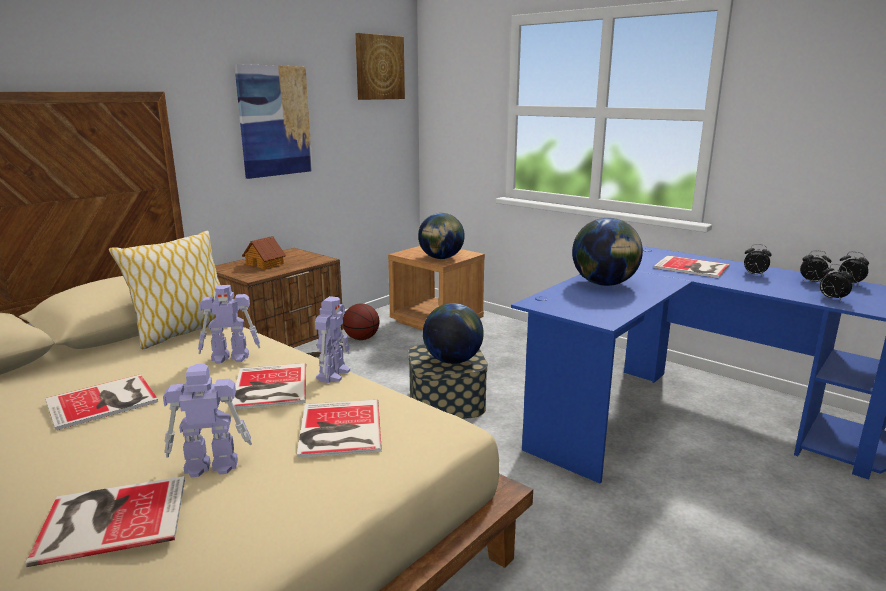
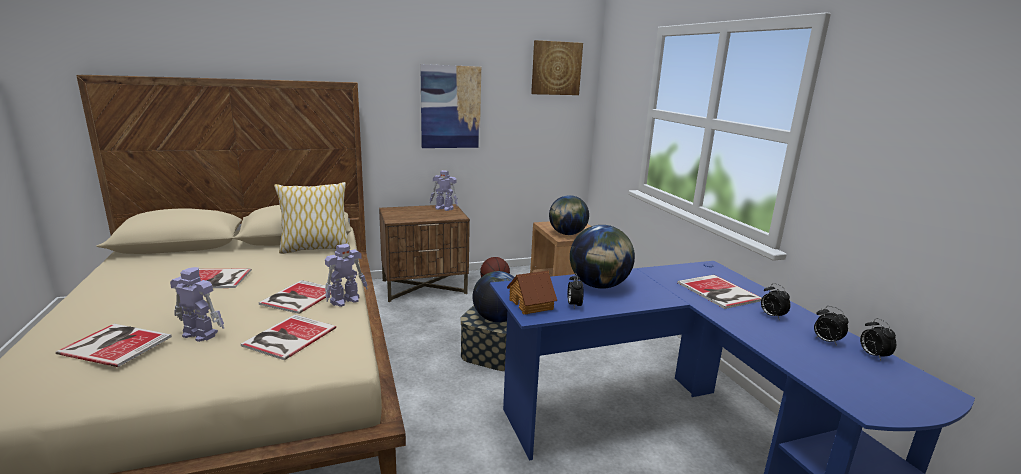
camera: 30 degrees right, 0 degrees up
(231, 357) = (311, 272): toy robot -> toy robot (444, 208)
(265, 264) = (417, 212): toy house -> toy house (531, 304)
(831, 299) = (809, 364): alarm clock -> alarm clock (574, 305)

